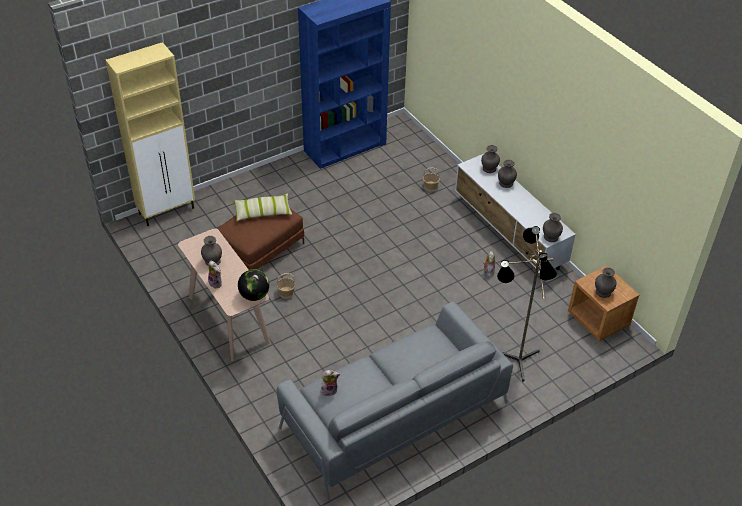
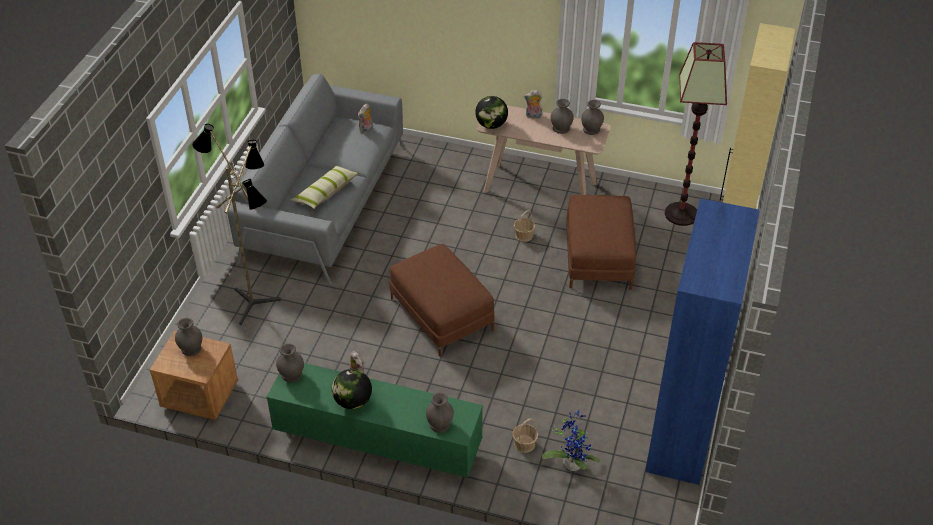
camera: 140 degrees right, 0 degrees up
(172, 241) = (681, 214): none -> floor lamp
(262, 212) = (609, 229): pillow -> pillow (326, 192)
(400, 276) = (441, 314): none -> brown ottoman
(416, 166) = (571, 463): none -> potted plant
(506, 183) = (401, 415): grey vase -> grey vase (591, 129)
(509, 232) = (377, 441): white tv stand -> green tv stand
(526, 204) = (353, 401): none -> globe

